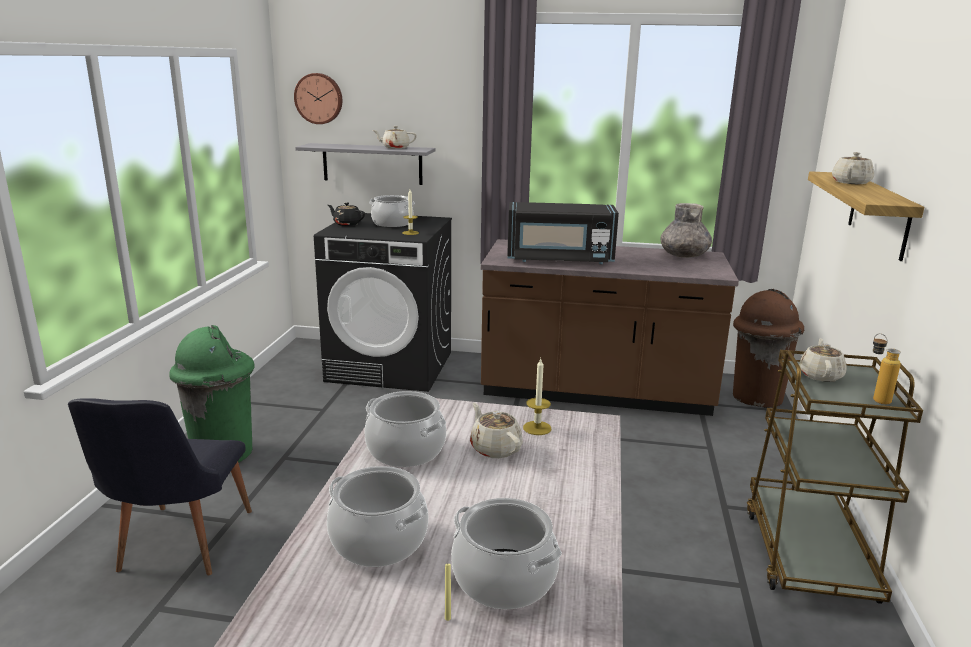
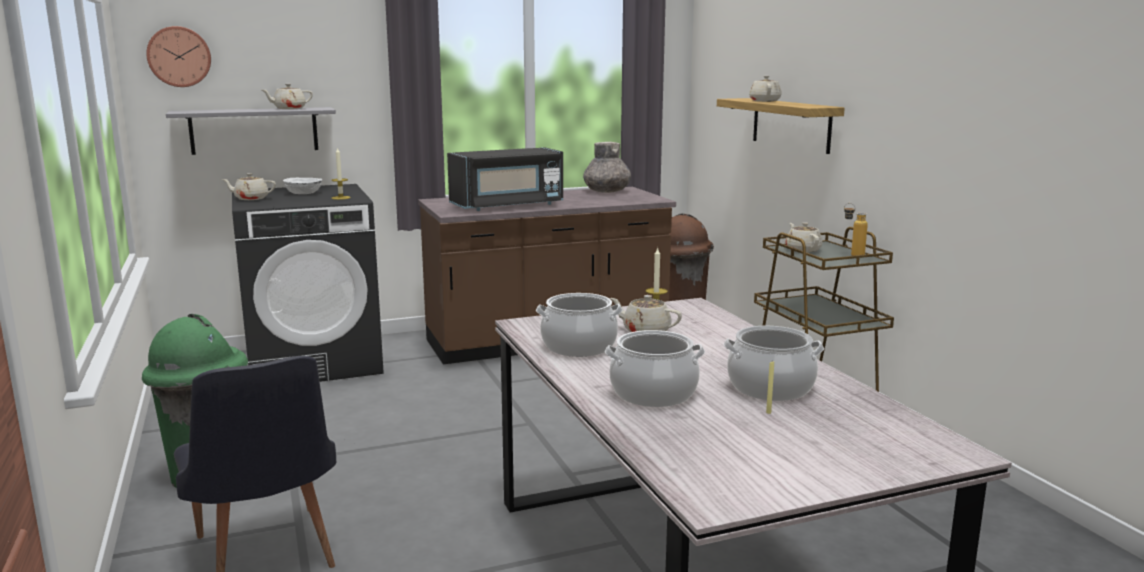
camera: 30 degrees left, 5 degrees down
(347, 224) = (250, 199): black teapot -> beige teapot
(392, 223) = (303, 193): cooking pot -> white bowl

